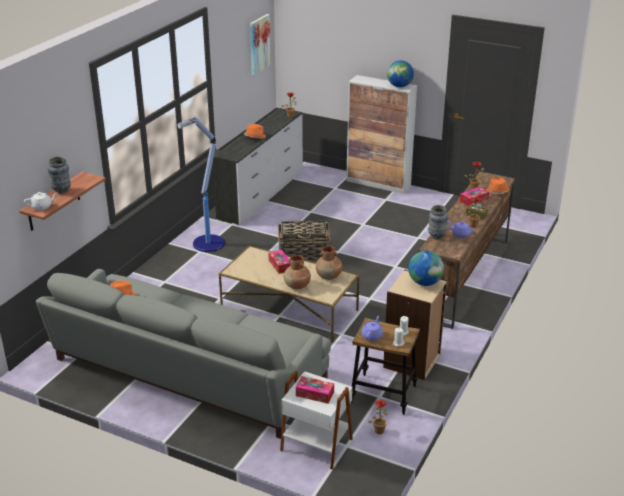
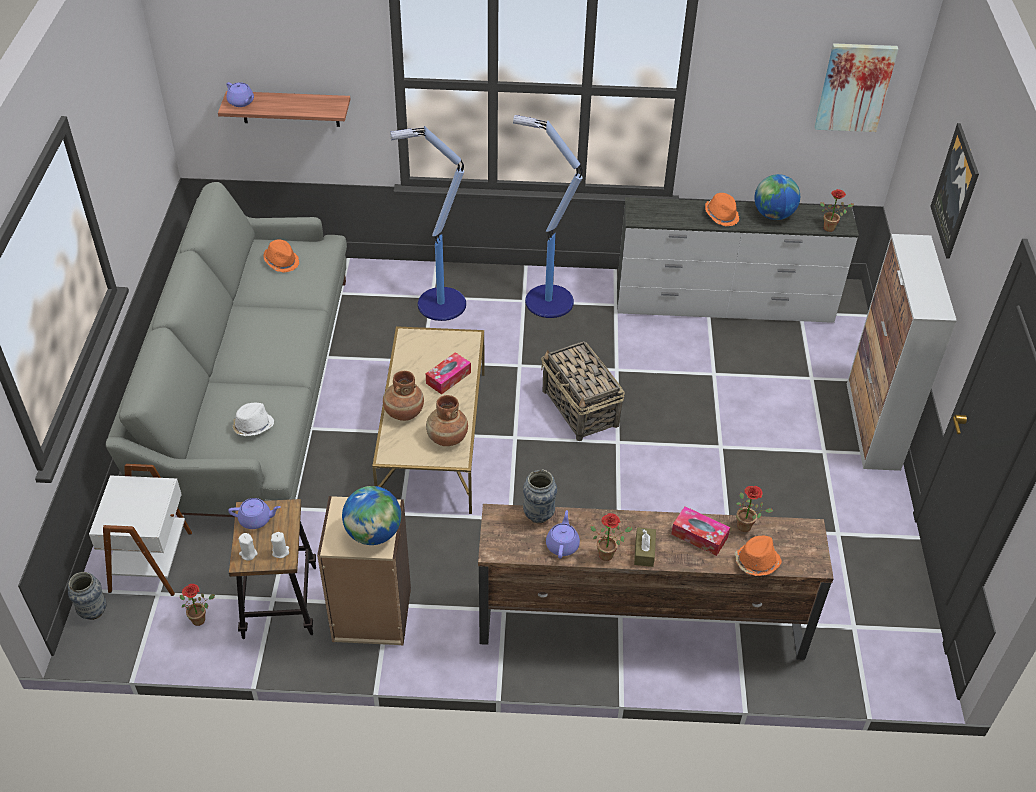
camera: 65 degrees right, 15 degrees up
(42, 207) = (241, 102): white teapot -> purple teapot
(61, 191) = (289, 100): vase -> vase (93, 612)
(174, 280) = (439, 304): none -> floor lamp
(275, 336) = (253, 426): none -> white hat
(315, 394) = (130, 504): tissue box -> none
(366, 42) = (956, 191): none -> picture
(399, 86) = (927, 299): globe -> globe (773, 215)

